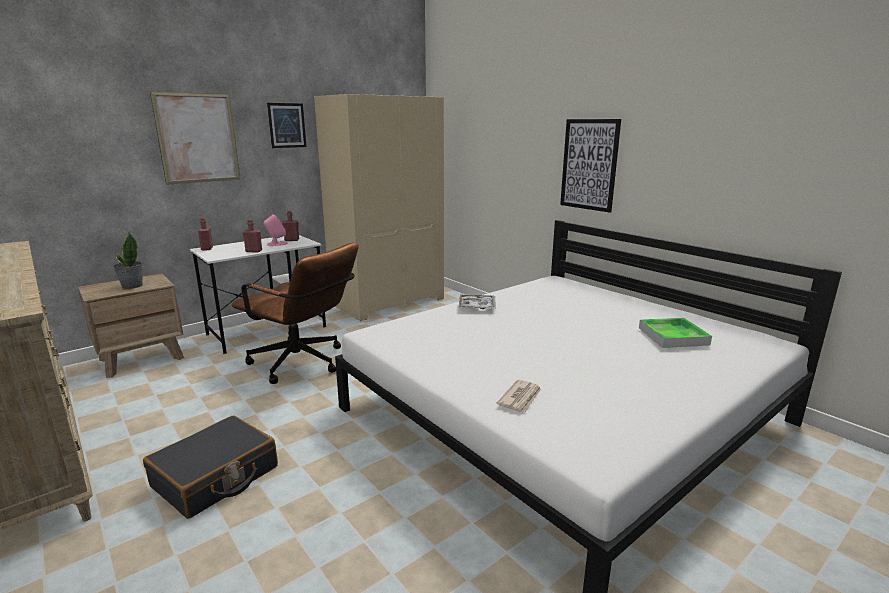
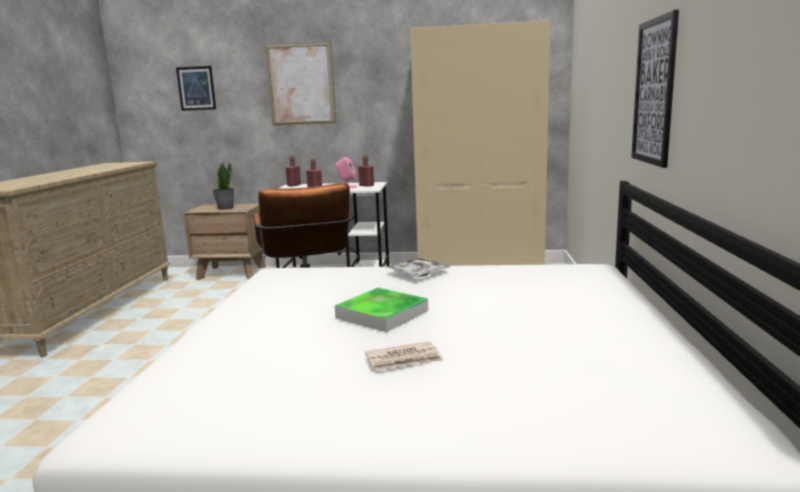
camera: 45 degrees right, 5 degrees down
(216, 477) = (121, 362): black suitcase -> none
(287, 125) = (386, 69): picture -> picture (196, 88)
(521, 398) = (220, 357): newspaper -> newspaper (404, 360)
(673, 336) = (554, 367): tray -> tray (382, 314)

